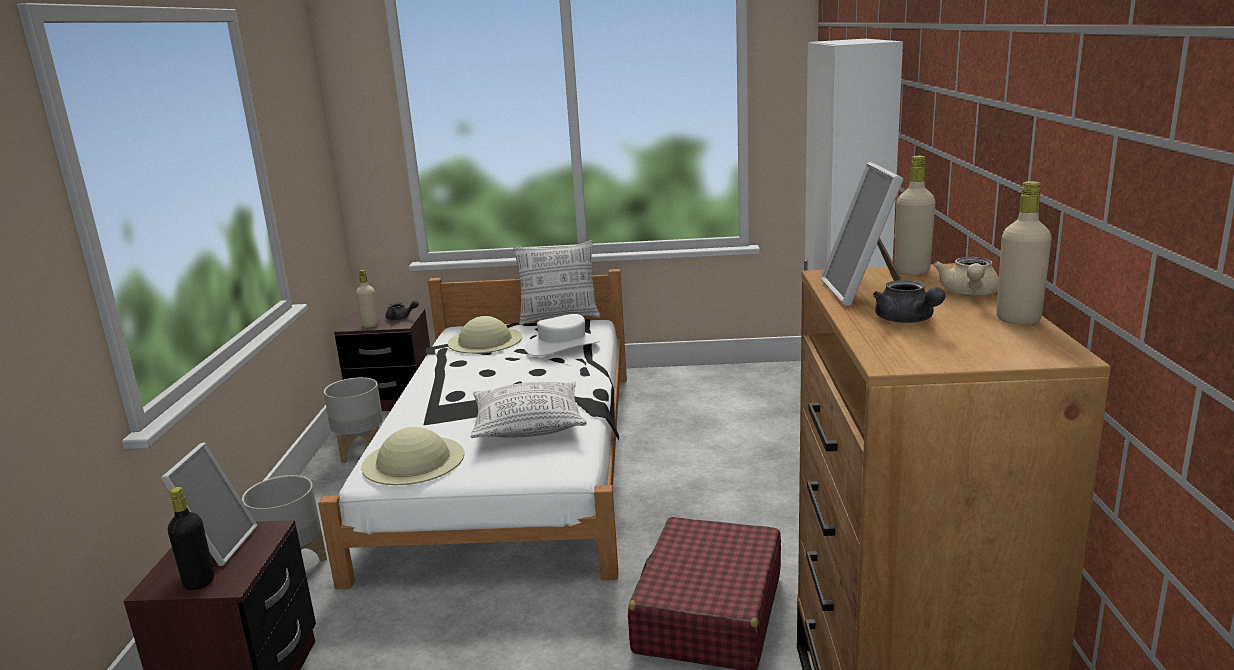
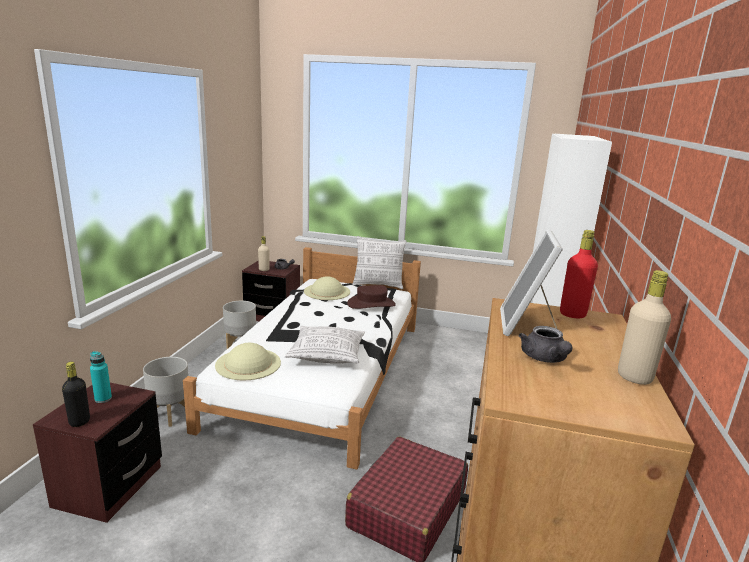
camera: 10 degrees right, 0 degrees up
(217, 546) = (103, 399): picture frame -> turquoise bottle
(562, 345) = (371, 304): white hat -> brown hat
(912, 271) = (572, 314): beige bottle -> red bottle
(969, 294) = (606, 344): beige teapot -> none

